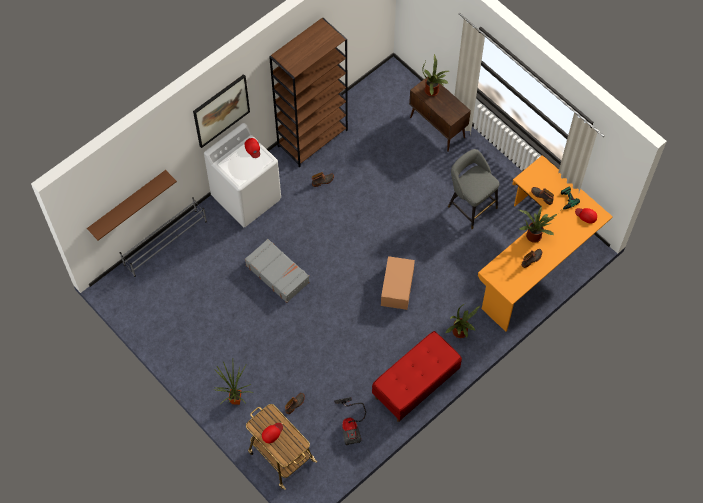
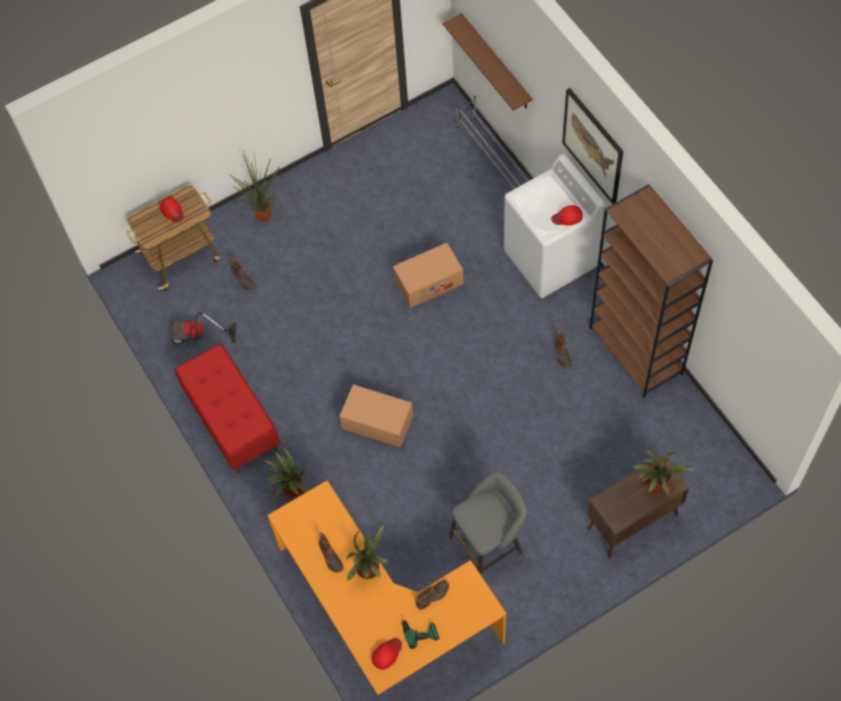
camera: 105 degrees right, 0 degrees up
(277, 273) = (428, 282): grey suitcase -> cardboard box

